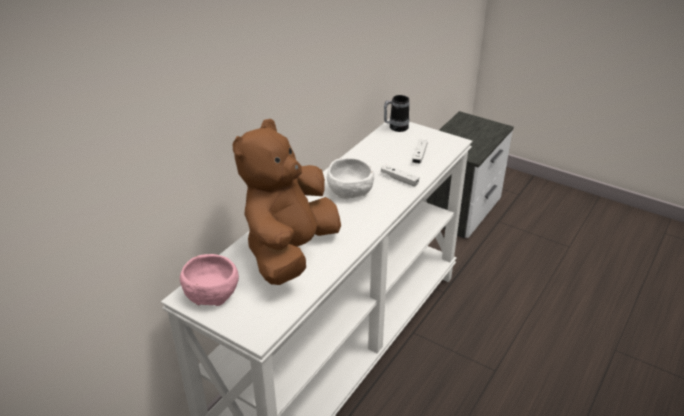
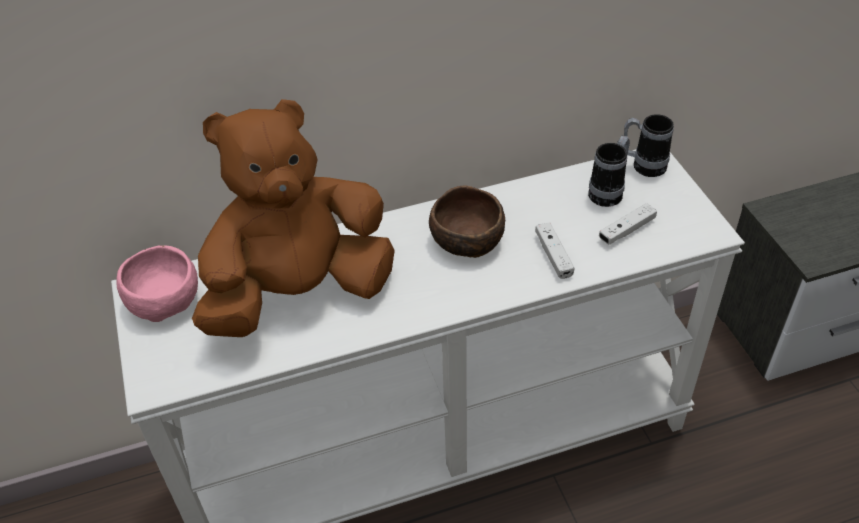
camera: 40 degrees right, 10 degrees up
(351, 191) = (468, 241): white bowl -> brown bowl
(393, 144) = (609, 192): none -> mug

